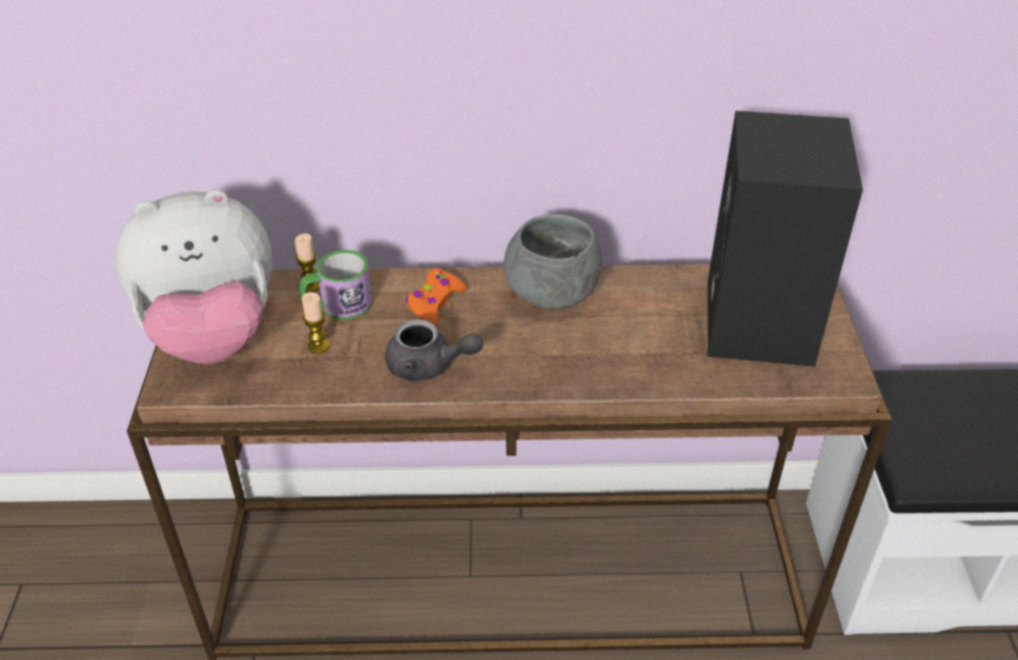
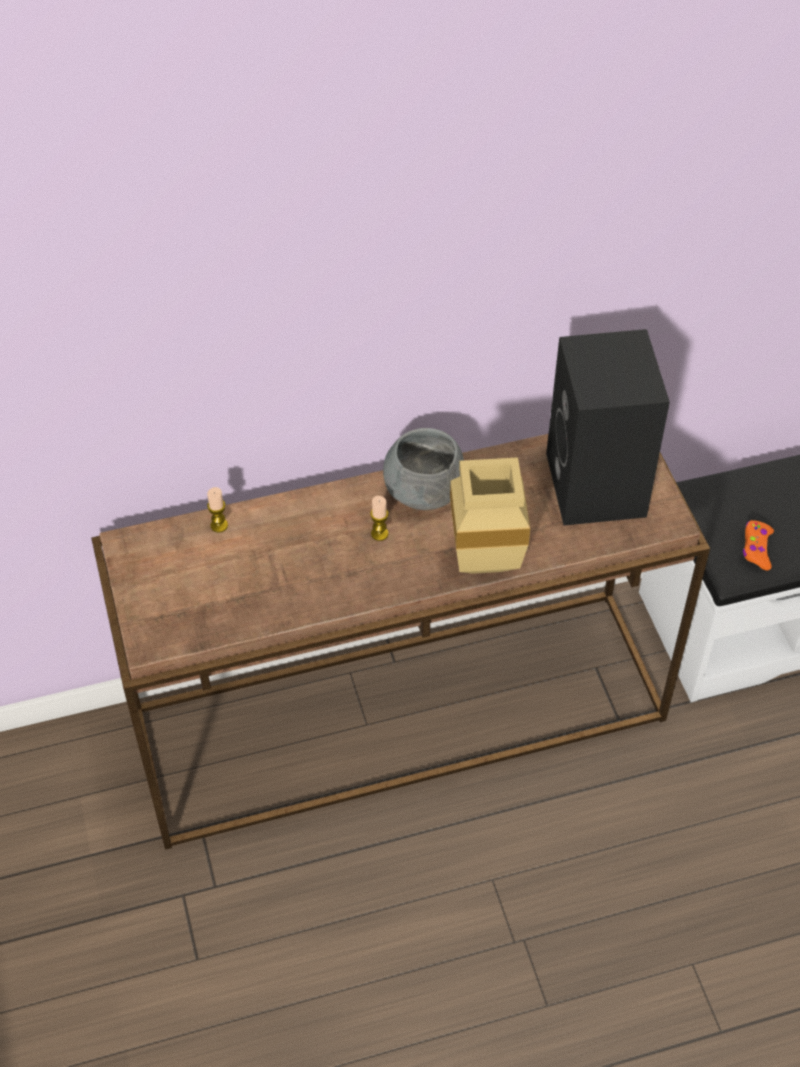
camera: 15 degrees left, 10 degrees up
(212, 336) = (159, 591): plush toy -> none
(318, 346) = (251, 582): candle -> candle (379, 534)
(337, 306) = (251, 540): mug -> none
(428, 367) = (348, 581): grey teapot -> none
(435, 303) = (331, 521): orange game controller -> orange game controller (756, 548)
(605, 376) = (489, 560): none -> beige vase

